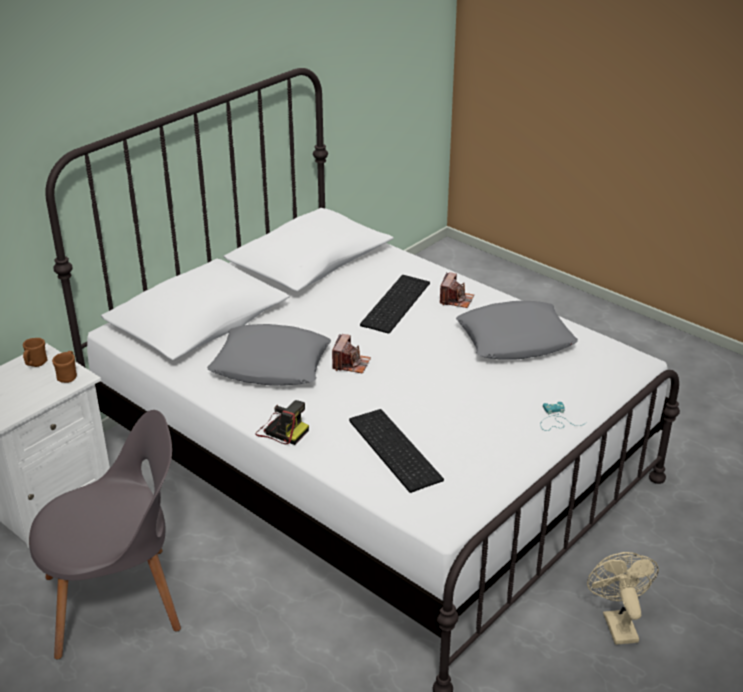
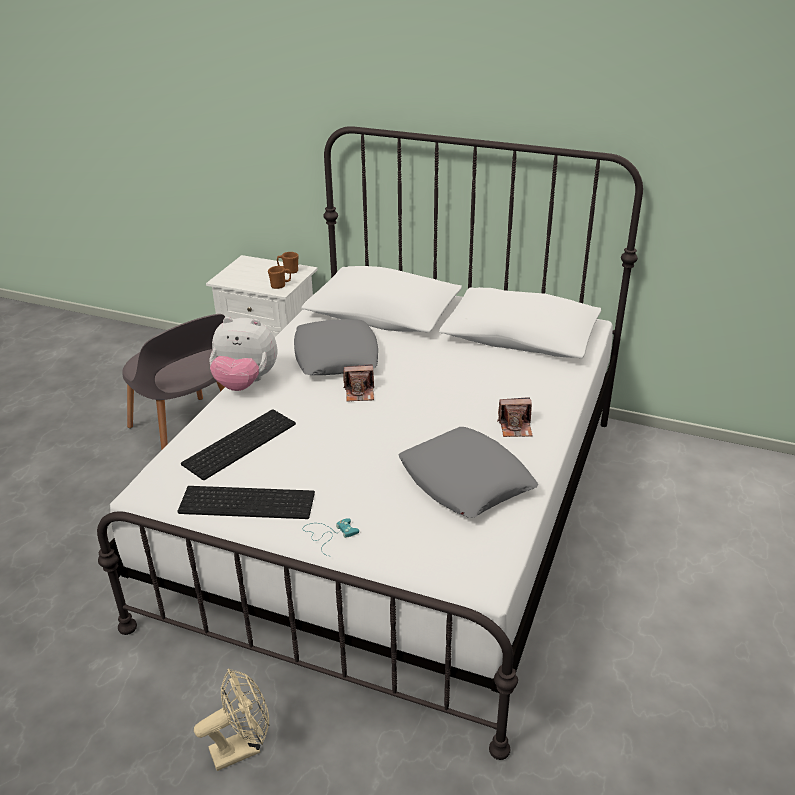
camera: 70 degrees right, 0 degrees up
(281, 430) = (245, 383): camera -> plush toy
(394, 303) = (480, 393): keyboard -> keyboard (249, 501)

